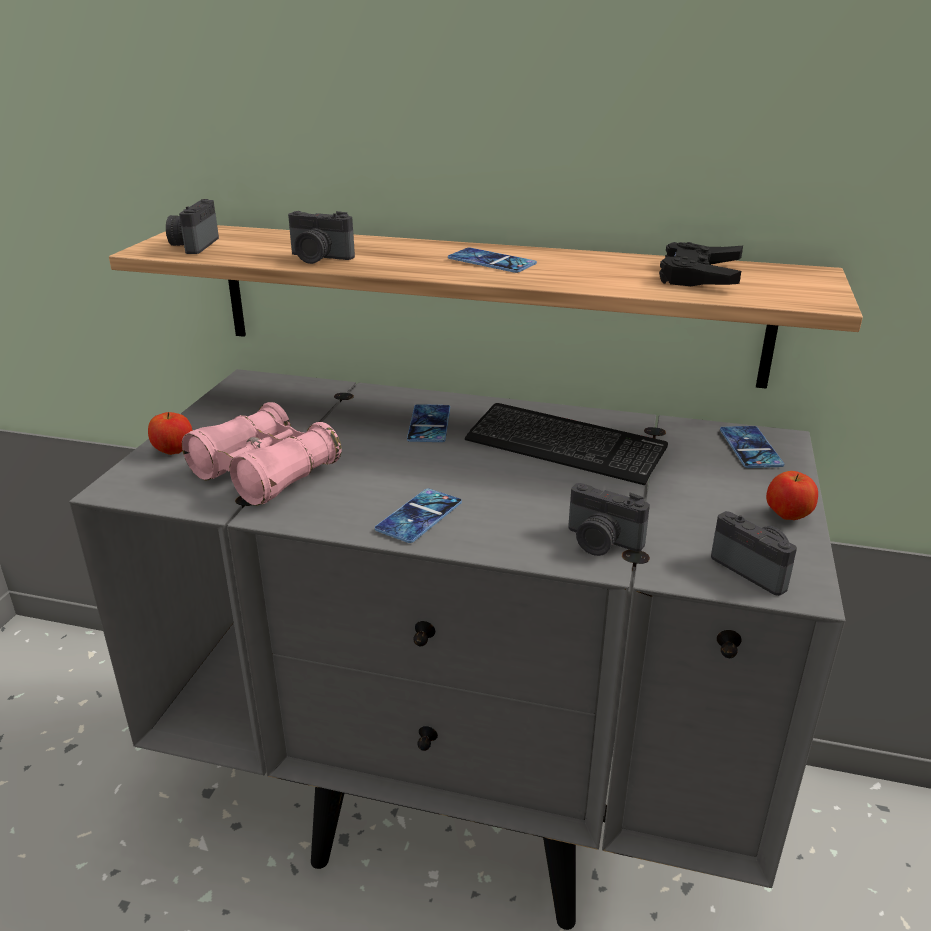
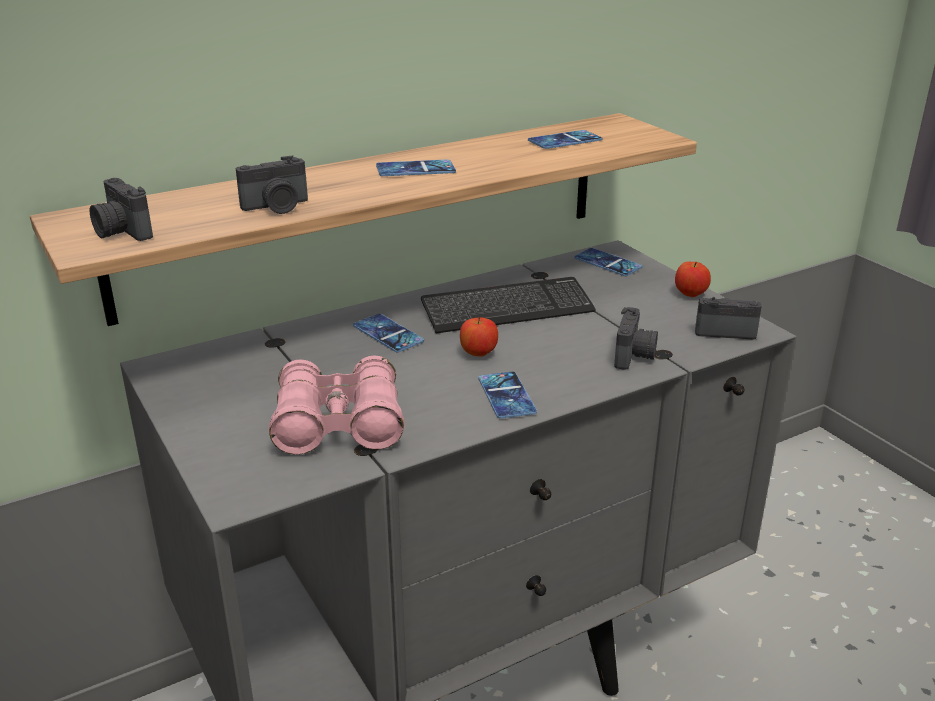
camera: 45 degrees left, 0 degrees up
(174, 451) = (221, 449): apple -> apple (478, 354)
(601, 542) = (634, 355): camera -> camera turned 60 degrees counterclockwise
(699, 275) = (565, 140): black game controller -> phone

